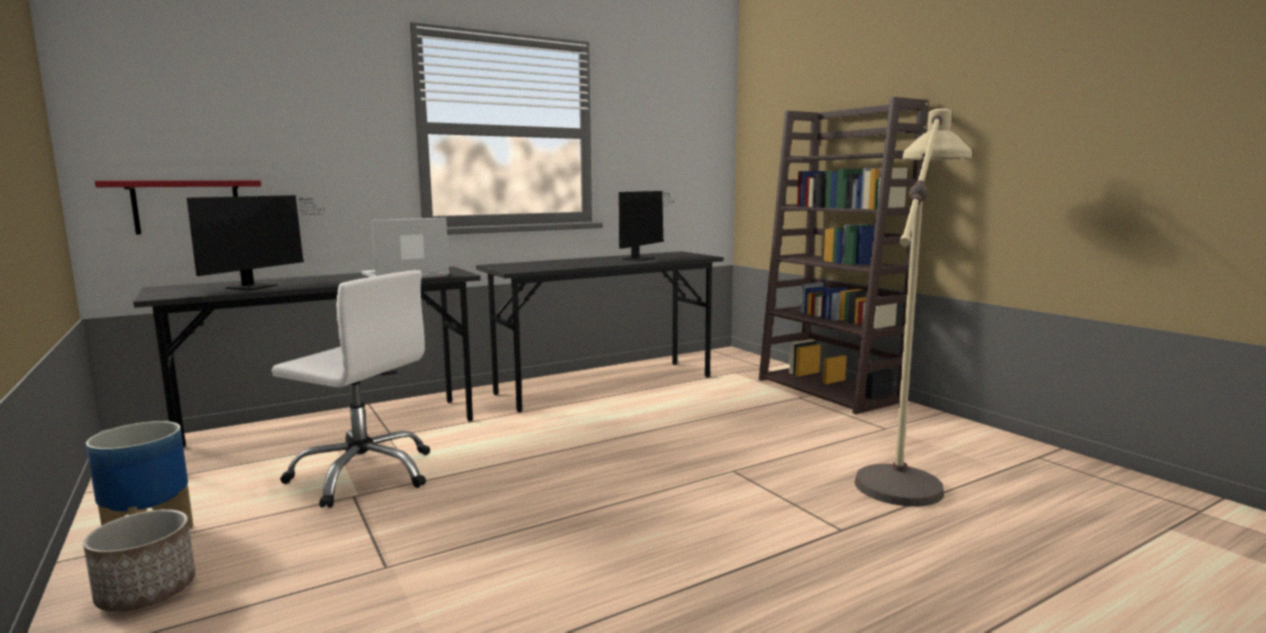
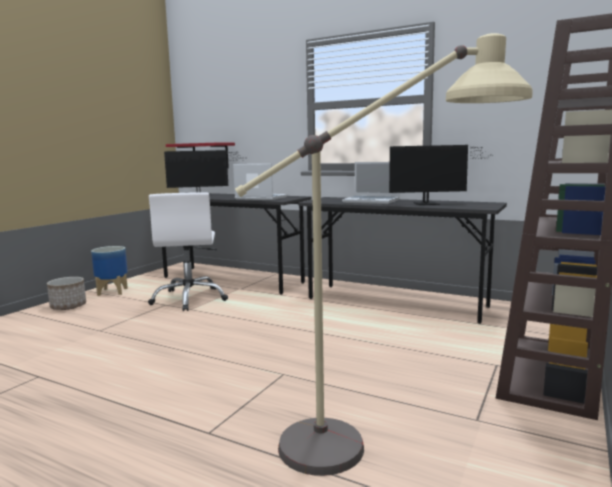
camera: 60 degrees right, 0 degrees up
(575, 263) = (372, 201): none -> laptop

